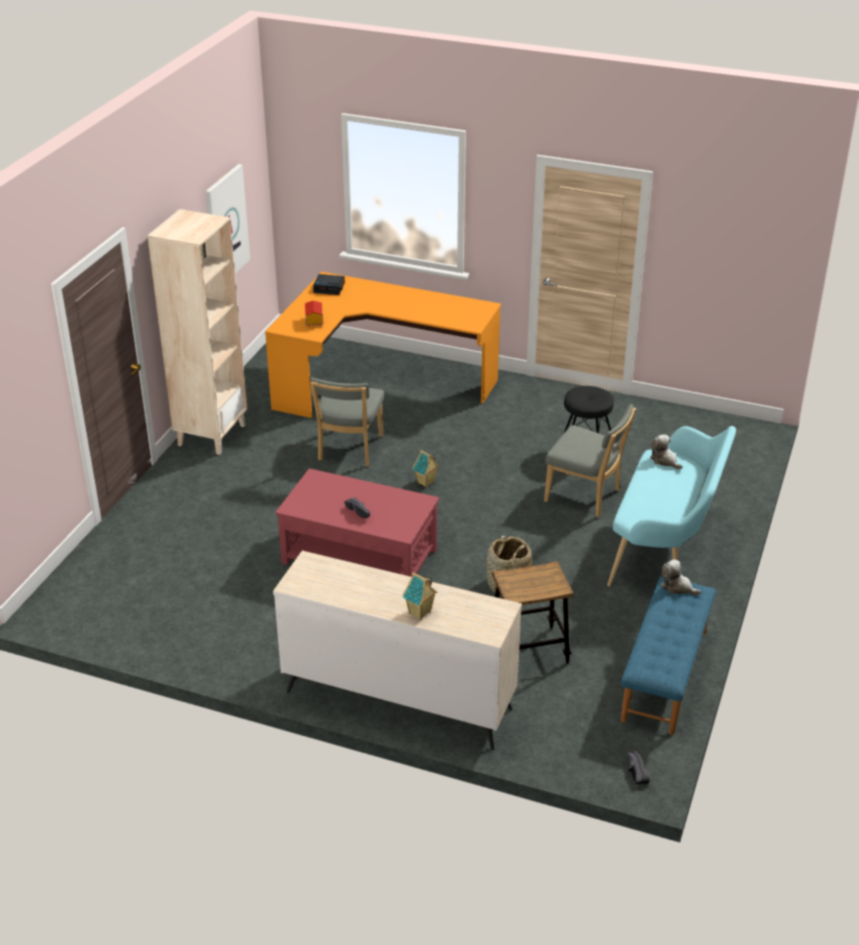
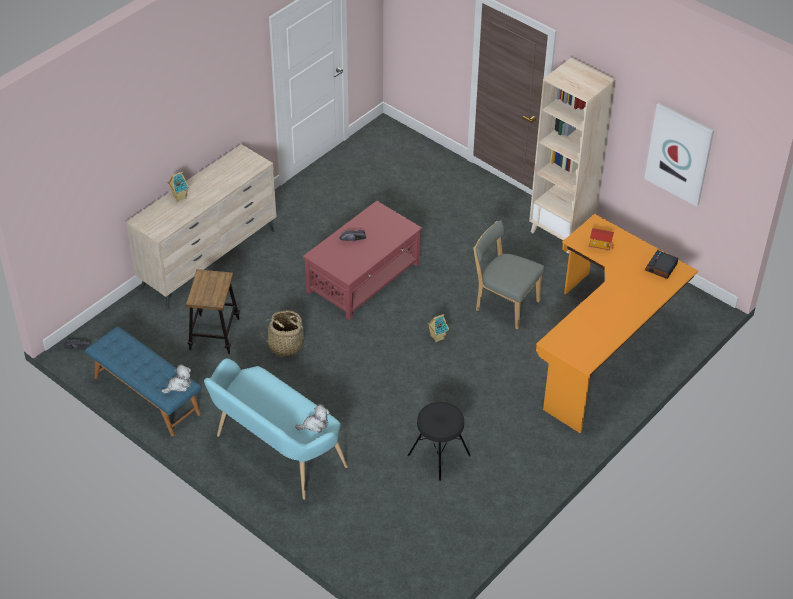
camera: 110 degrees right, 10 degrees up
(586, 497) = (369, 429): grey chair -> none

